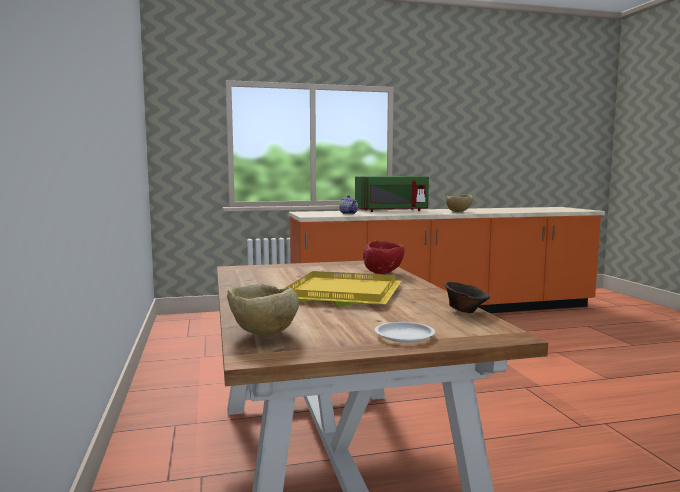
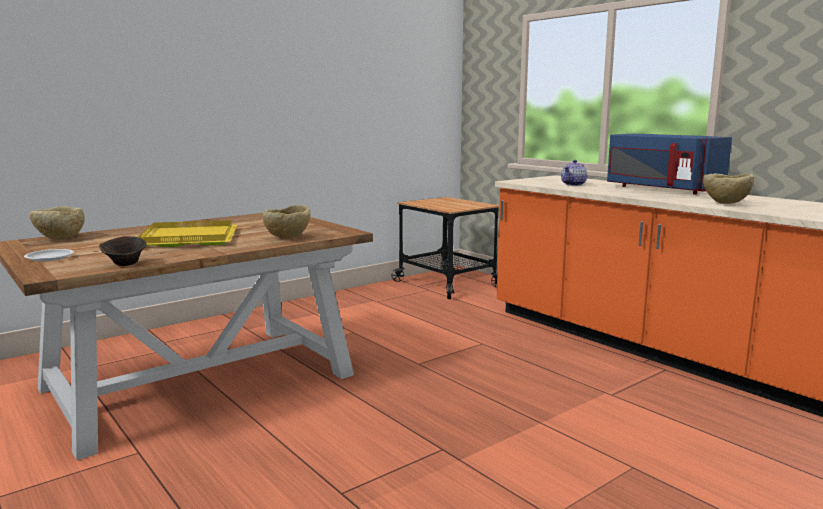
camera: 65 degrees right, 5 degrees up
(201, 327) = (447, 284): none -> cart
(384, 273) = (287, 238): red bowl -> beige bowl
(392, 211) = (660, 189): green microwave -> blue microwave

